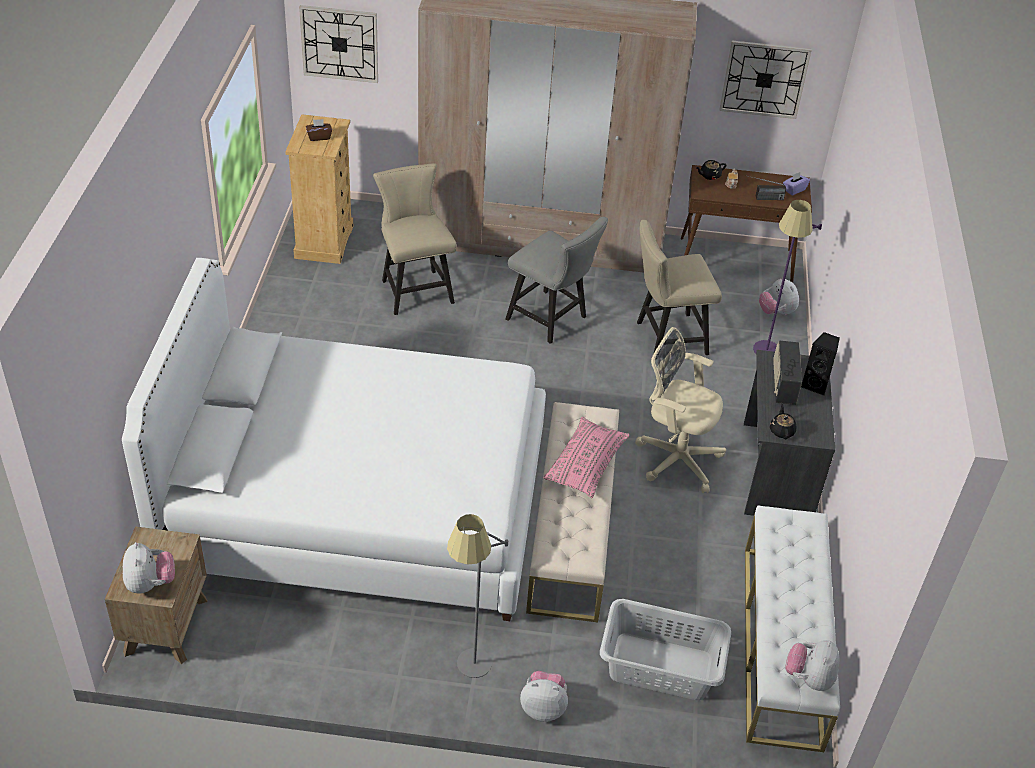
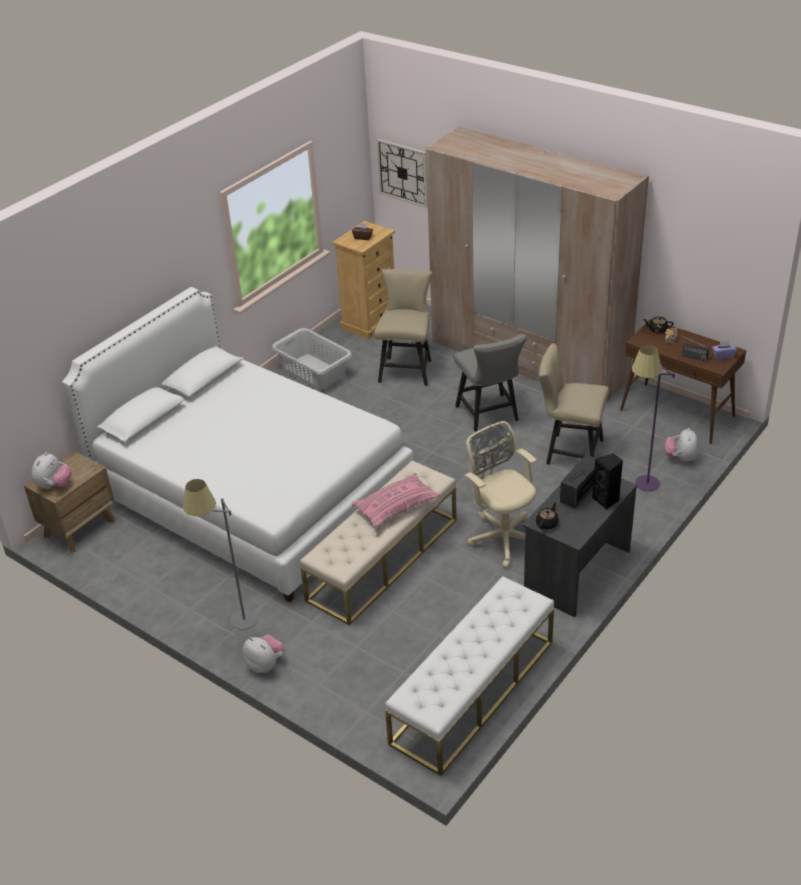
camera: 35 degrees right, 5 degrees down
(660, 665) = (369, 670): grey laundry basket -> grey laundry basket (314, 372)
(764, 79) = (706, 252): wall clock -> none
(809, 678) = (432, 703): plush toy -> none

